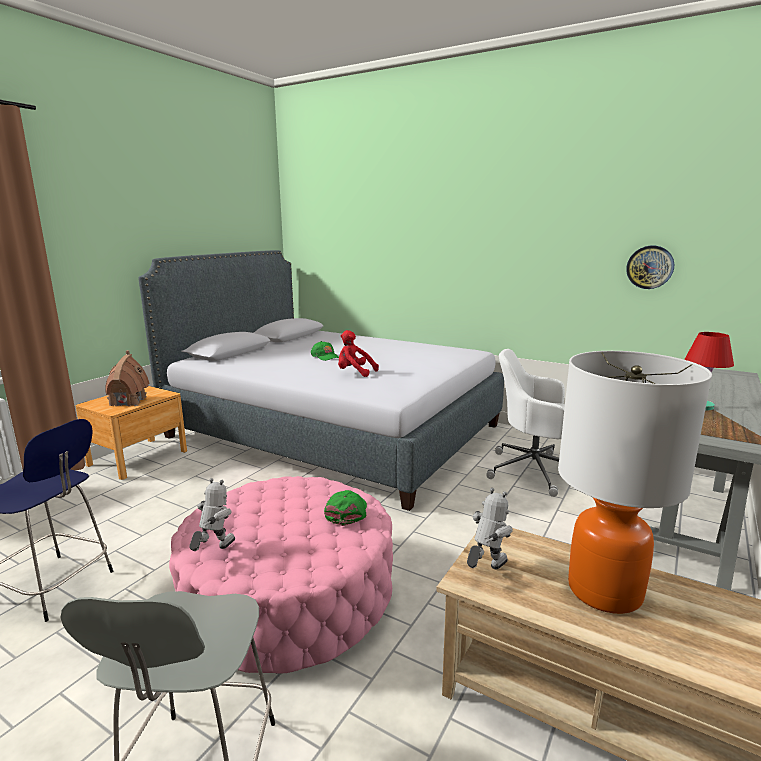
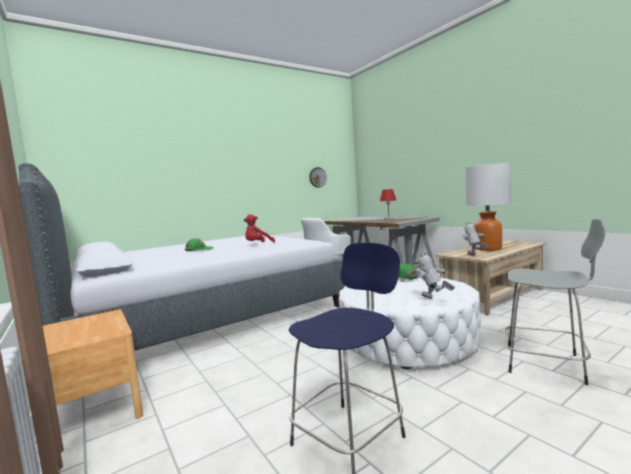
camera: 65 degrees left, 10 degrees down
(128, 401) = (91, 329): toy house -> none
(288, 594) = (407, 339): pink ottoman -> white ottoman

